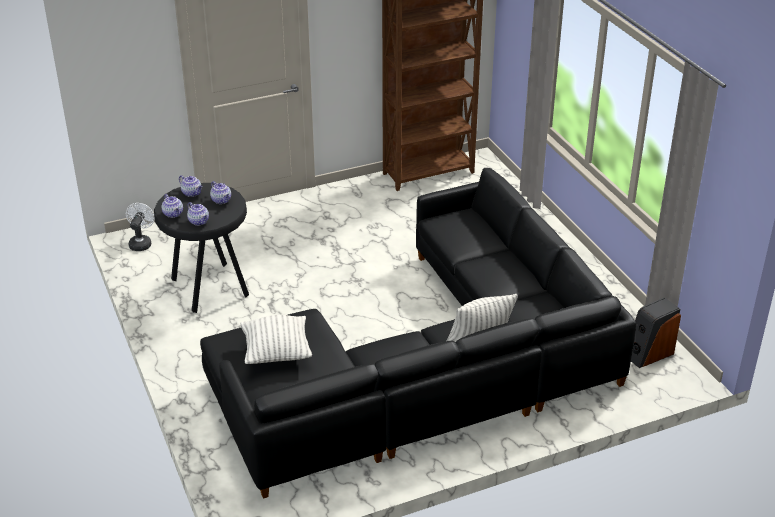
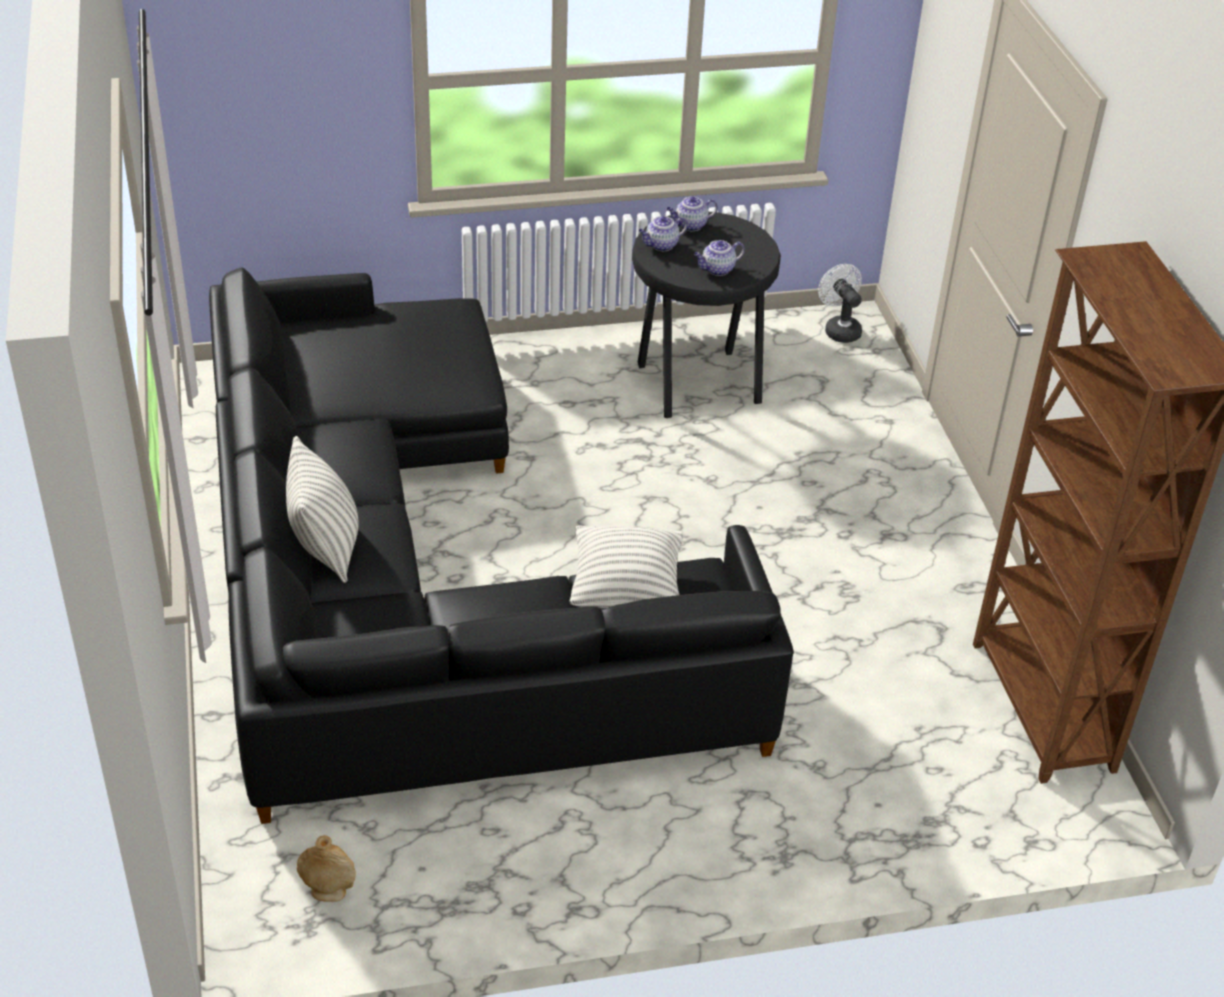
camera: 100 degrees right, 5 degrees up
(141, 243) = (839, 329): white fan -> white fan turned 135 degrees counterclockwise
(192, 193) = (746, 245): teapot -> none
(276, 353) = (395, 344): pillow -> pillow (626, 590)
(648, 354) = (328, 892): speaker -> beige vase

